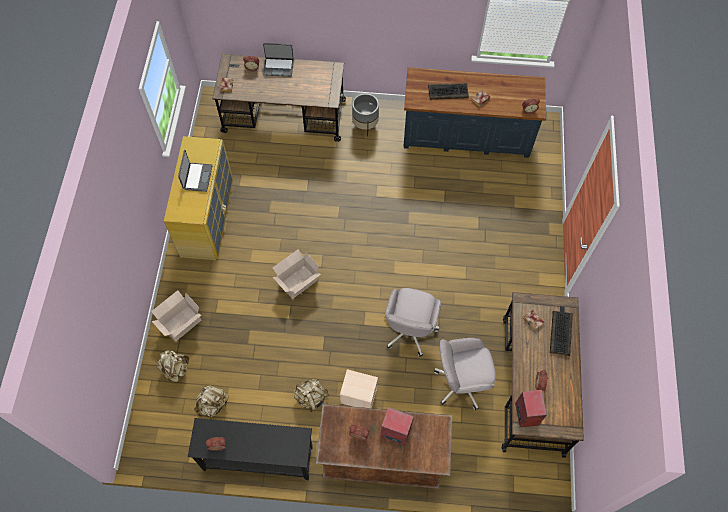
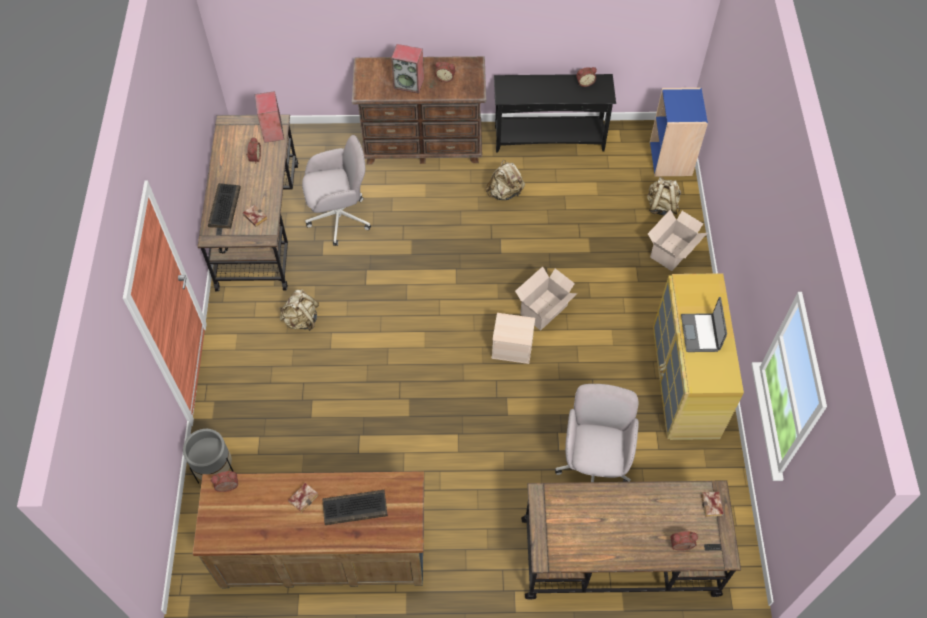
camera: 175 degrees right, 5 degrees down
(149, 421) = (671, 159): none -> blue bookcase
(213, 404) = (609, 178): beige backpack -> beige backpack (301, 320)
(278, 67) = (638, 551): laptop -> none
(358, 395) = (454, 199): beige storage box -> beige storage box (513, 347)
(365, 125) = (486, 552): grey planter -> grey planter (214, 469)
(409, 332) = (400, 266): grey office chair -> grey office chair (593, 466)

